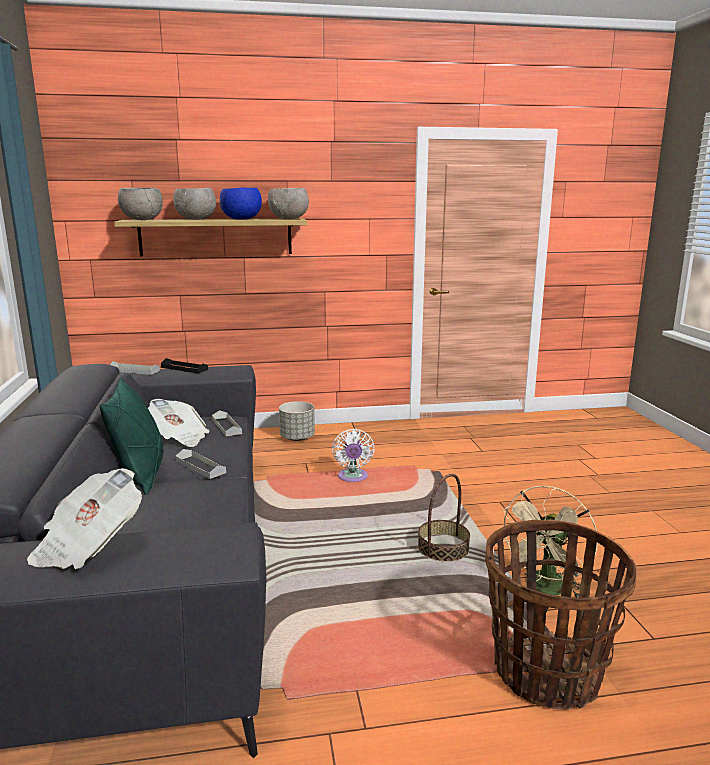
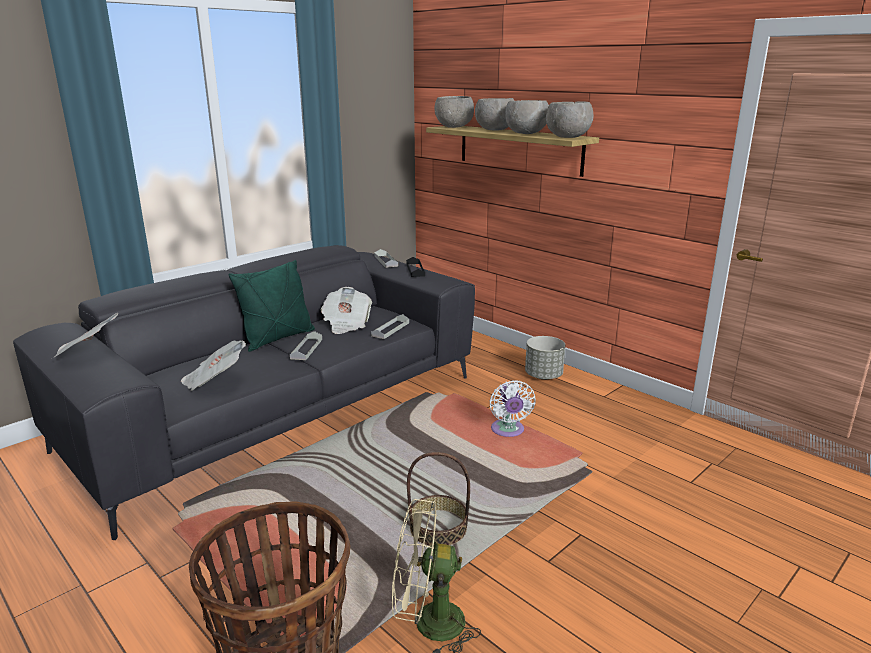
camera: 55 degrees right, 5 degrees up
(195, 524) = (214, 380): none -> newspaper
(241, 219) = (526, 133): blue bowl -> grey bowl
(352, 478) = (508, 431): white fan -> white fan turned 60 degrees counterclockwise

